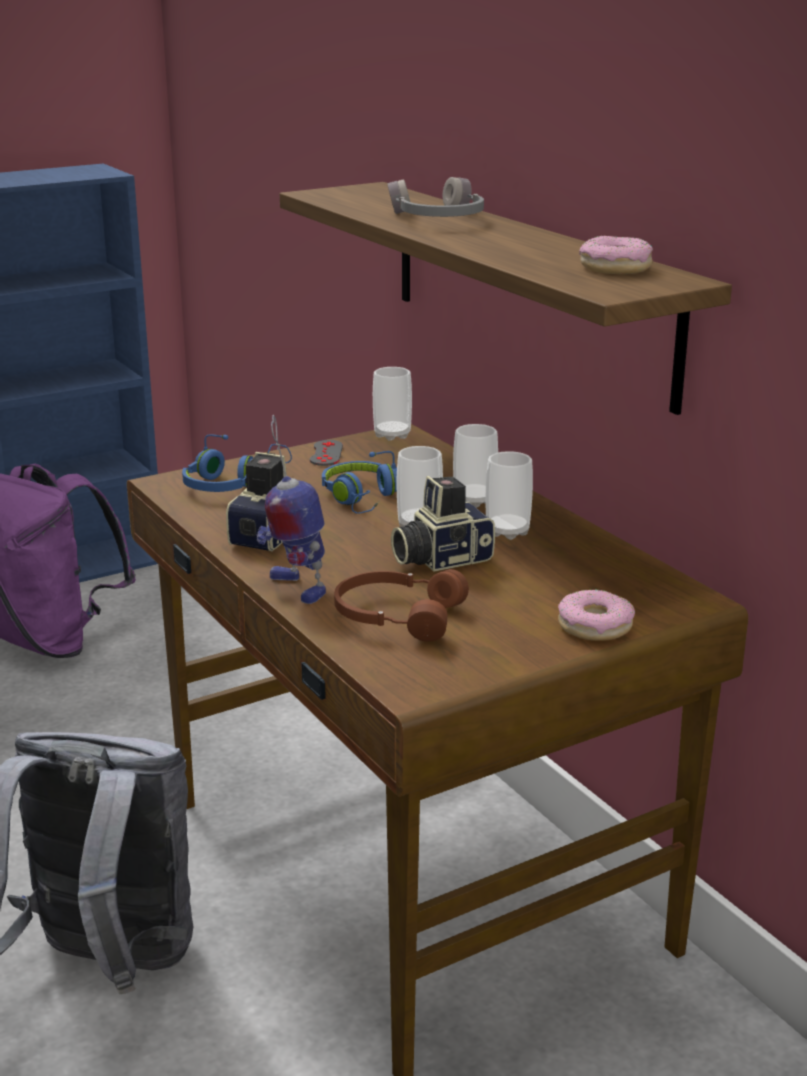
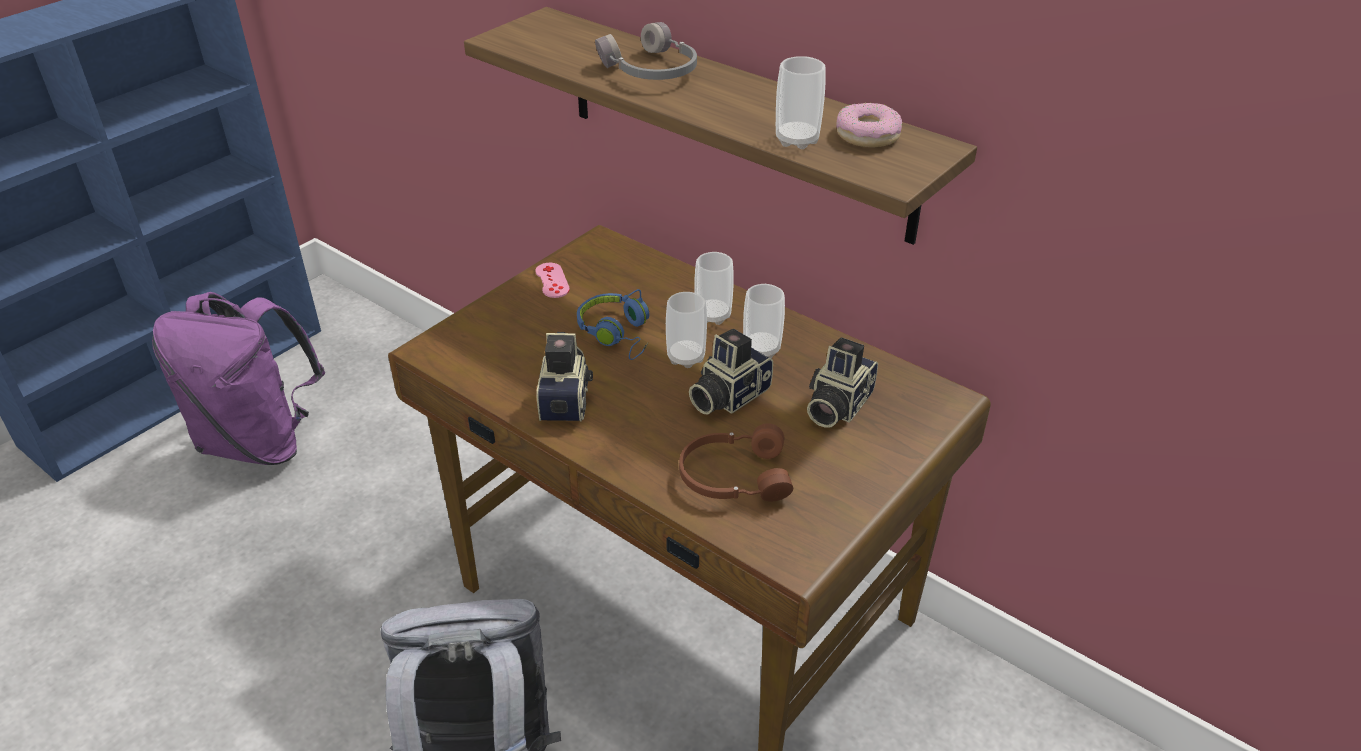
camera: 20 degrees left, 15 degrees up
(232, 483) = (492, 338): blue headphones -> none
(295, 587) = (628, 461): toy robot -> none
(326, 453) = (552, 280): grey game controller -> pink game controller
(392, 435) = (595, 244): cup -> cup (797, 140)
(556, 584) = (836, 405): none -> camera
(595, 626) = (893, 448): donut -> none

